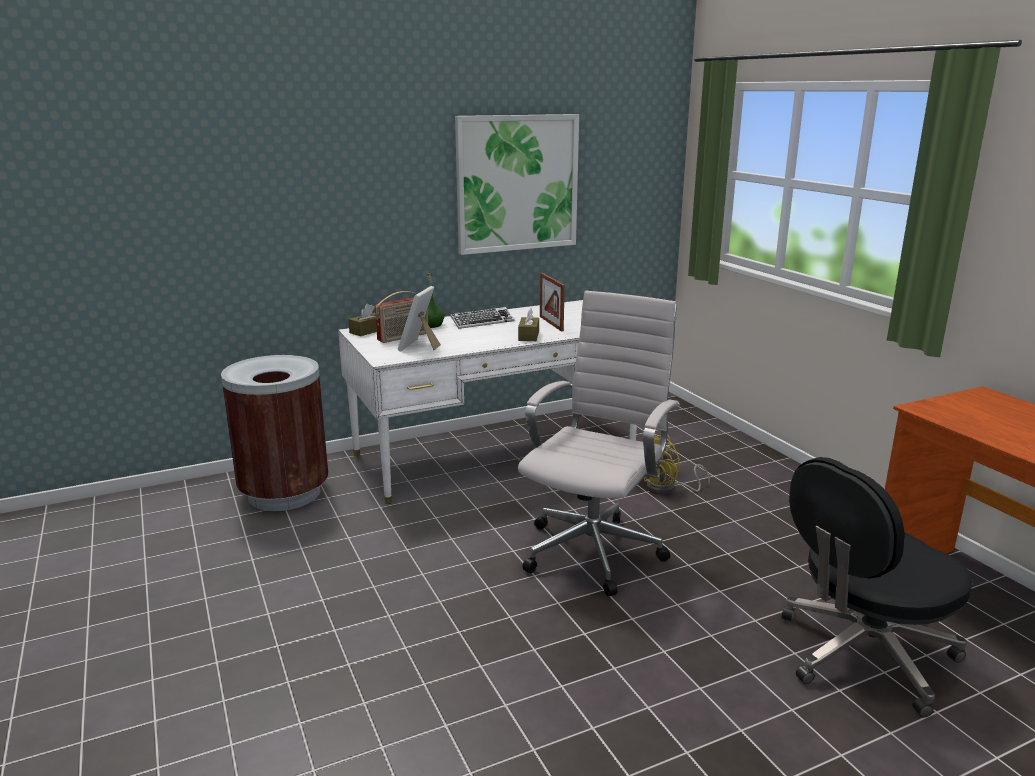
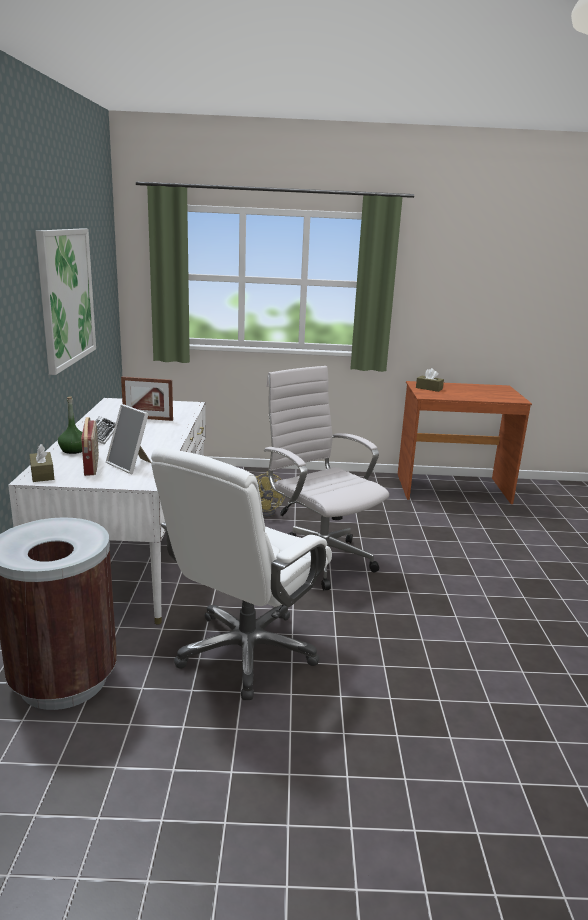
camera: 65 degrees left, 0 degrees up
(373, 557) = (246, 652): none -> white office chair
(528, 336) = (167, 430): brown tissue box -> brown tissue box (429, 388)
(863, 655) = (468, 527): black office chair -> none

